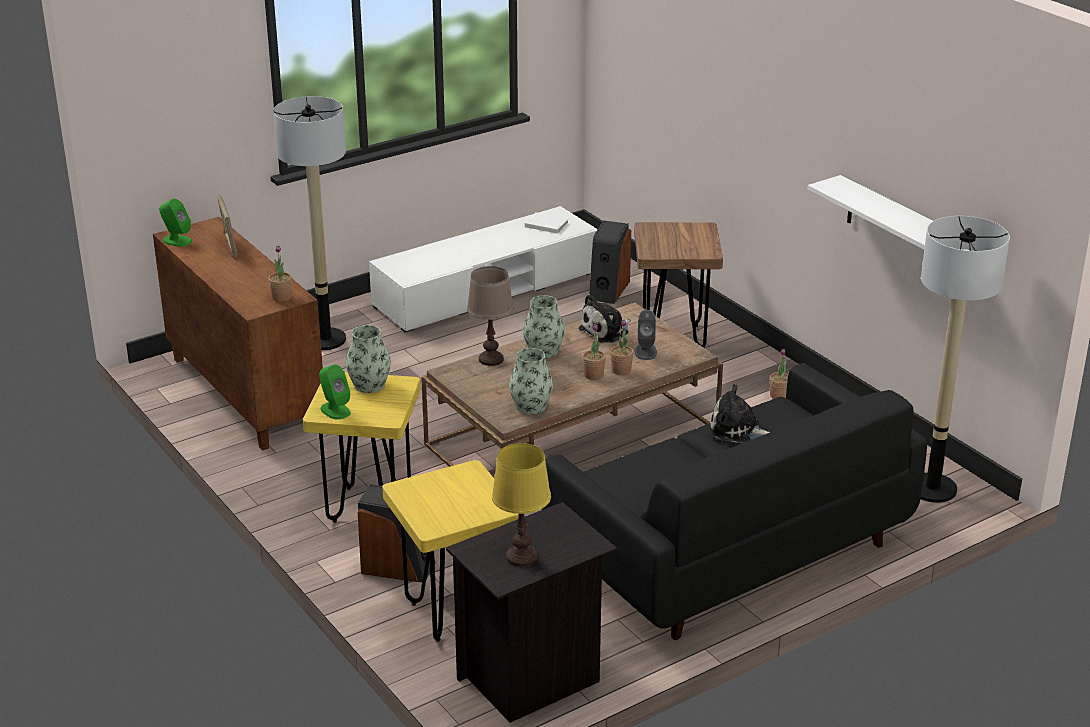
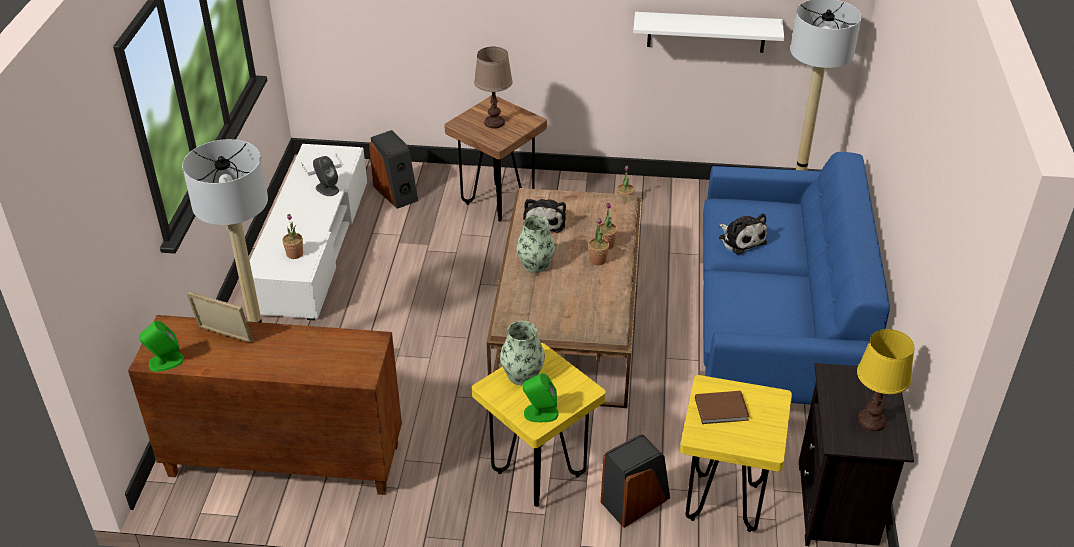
camera: 50 degrees left, 10 degrees up
(281, 297) = (362, 350): potted plant -> potted plant (295, 254)
(450, 488) = (723, 409): none -> brown book
(491, 359) = (516, 295): brown table lamp -> brown table lamp (494, 123)
(531, 406) = (606, 311): vase -> none
(645, 351) = (594, 220): grey speaker -> grey speaker (327, 189)
(728, 549) = (776, 327): black sofa -> blue sofa
(737, 430) = (741, 239): plush toy -> plush toy turned 90 degrees counterclockwise

